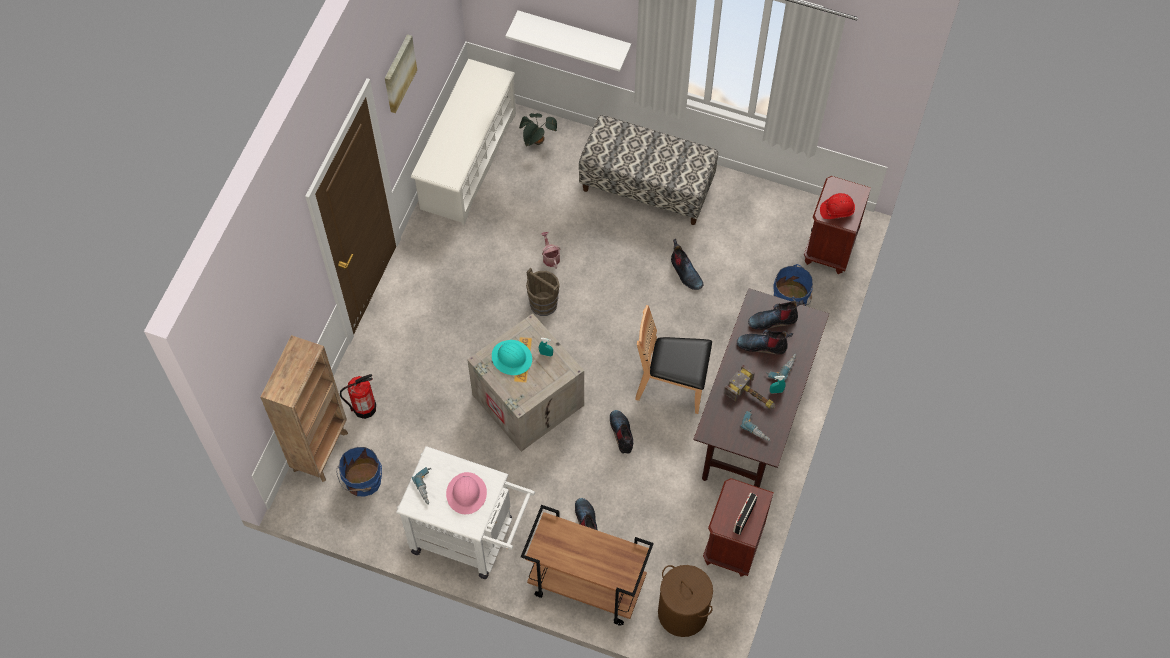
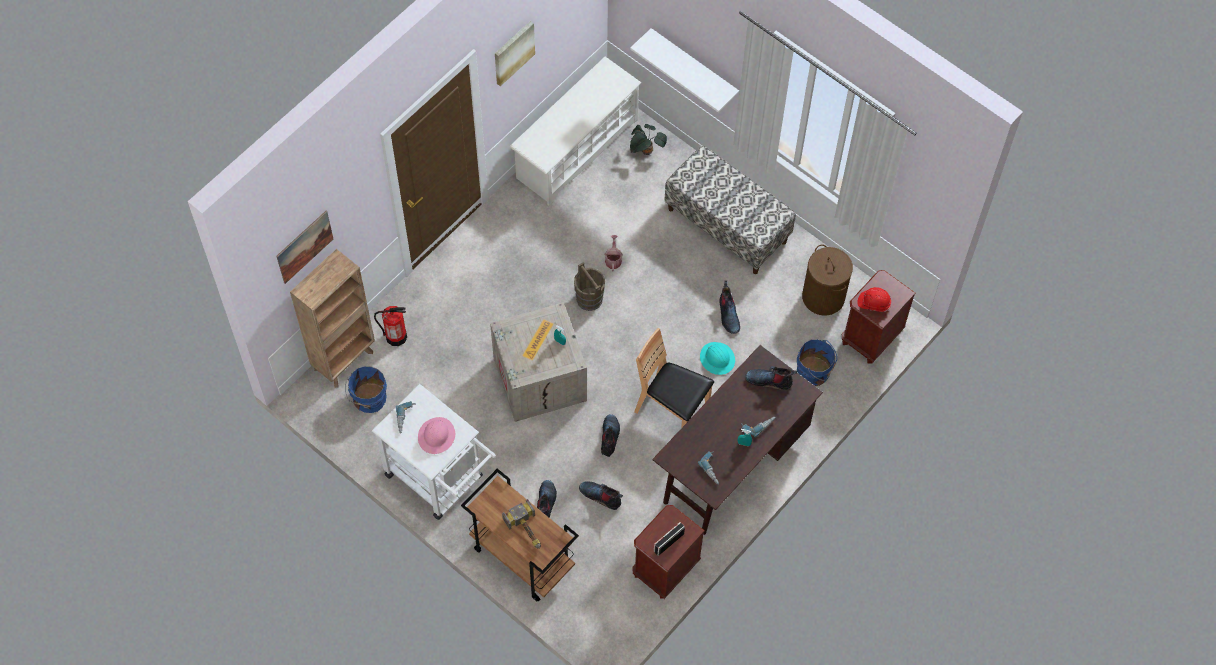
camera: 20 degrees right, 0 degrees up
(263, 343) = (304, 246): none -> picture
(512, 358) = (529, 335): turquoise hard hat -> turquoise hard hat (717, 358)
(683, 613) = (595, 611): brown laundry basket -> brown laundry basket (823, 297)
(753, 396) = (721, 441): hammer -> hammer (527, 531)
(762, 345) = (750, 399): boot -> boot (601, 496)

